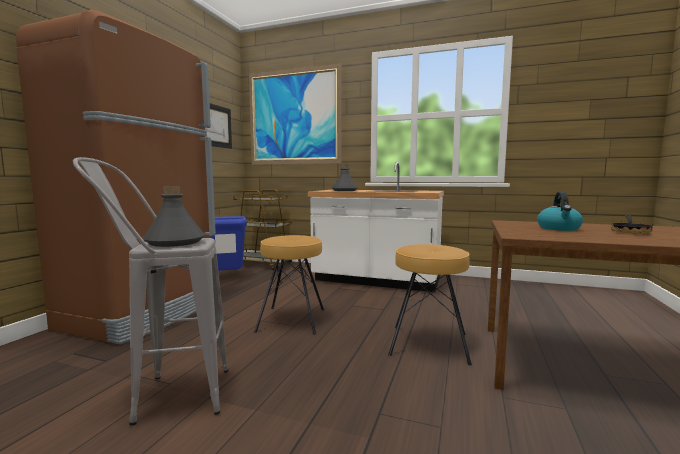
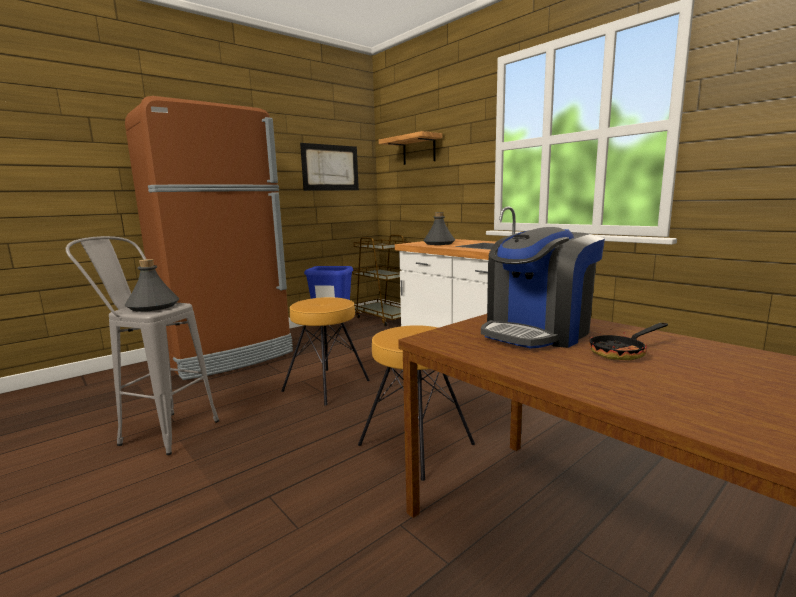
camera: 30 degrees right, 5 degrees up
(294, 117) = (419, 150): picture -> shelf
(559, 228) = (537, 332): kettle -> coffee machine

